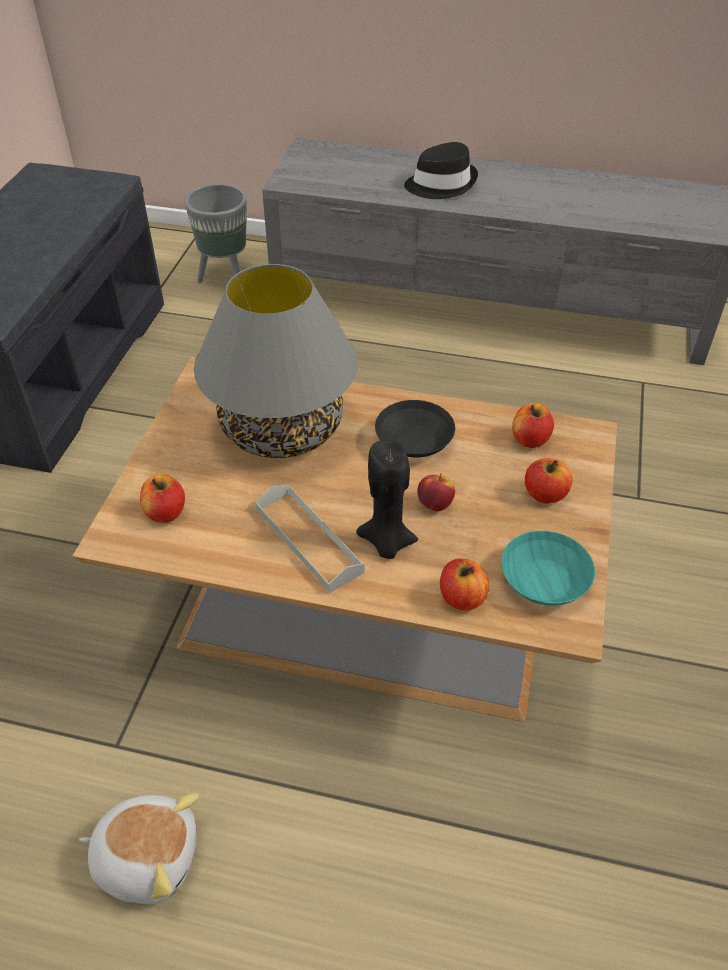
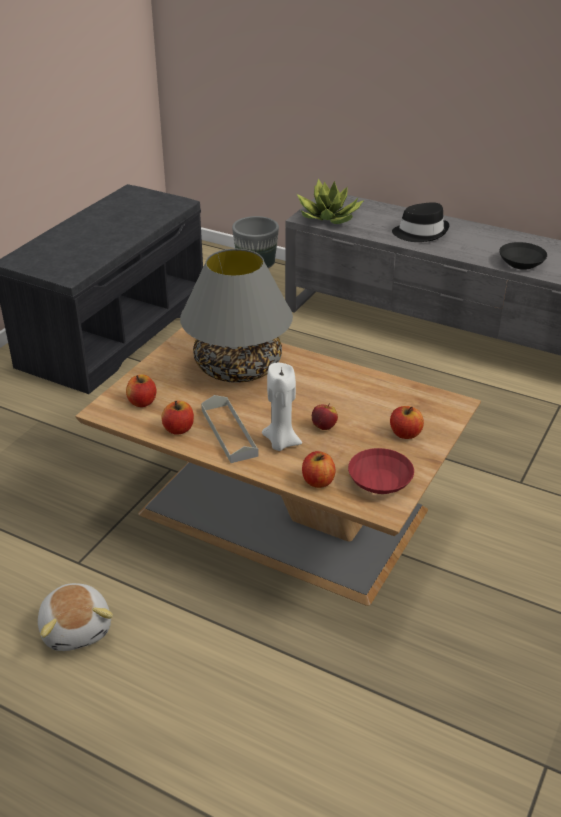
camera: 15 degrees right, 10 degrees down
(148, 856) = (77, 628): plush toy -> plush toy turned 45 degrees clockwise
(317, 178) = (328, 218): none -> potted plant
(386, 543) = (281, 443): black candle -> white candle
(413, 442) = (325, 389): black bowl -> black bowl (520, 264)
(530, 439) = (410, 400): apple -> apple (179, 429)
(543, 579) = (379, 480): turquoise bowl -> red bowl

